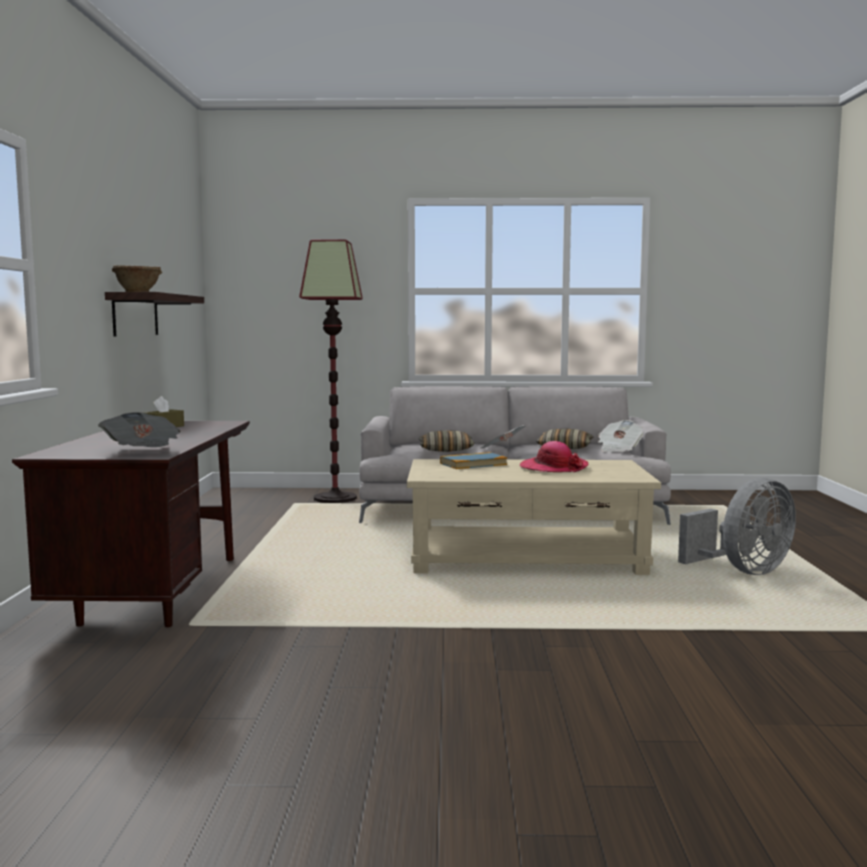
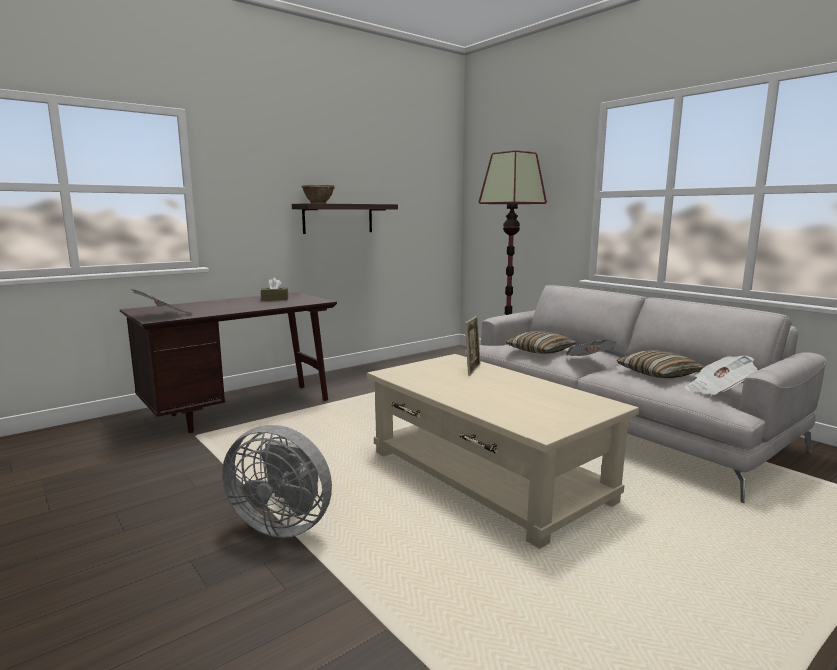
camera: 50 degrees right, 5 degrees up
(473, 464) = (472, 370): book -> picture frame
(553, 468) = (516, 393): hat -> none
(744, 571) = (669, 607): grey fan -> grey fan (283, 524)

